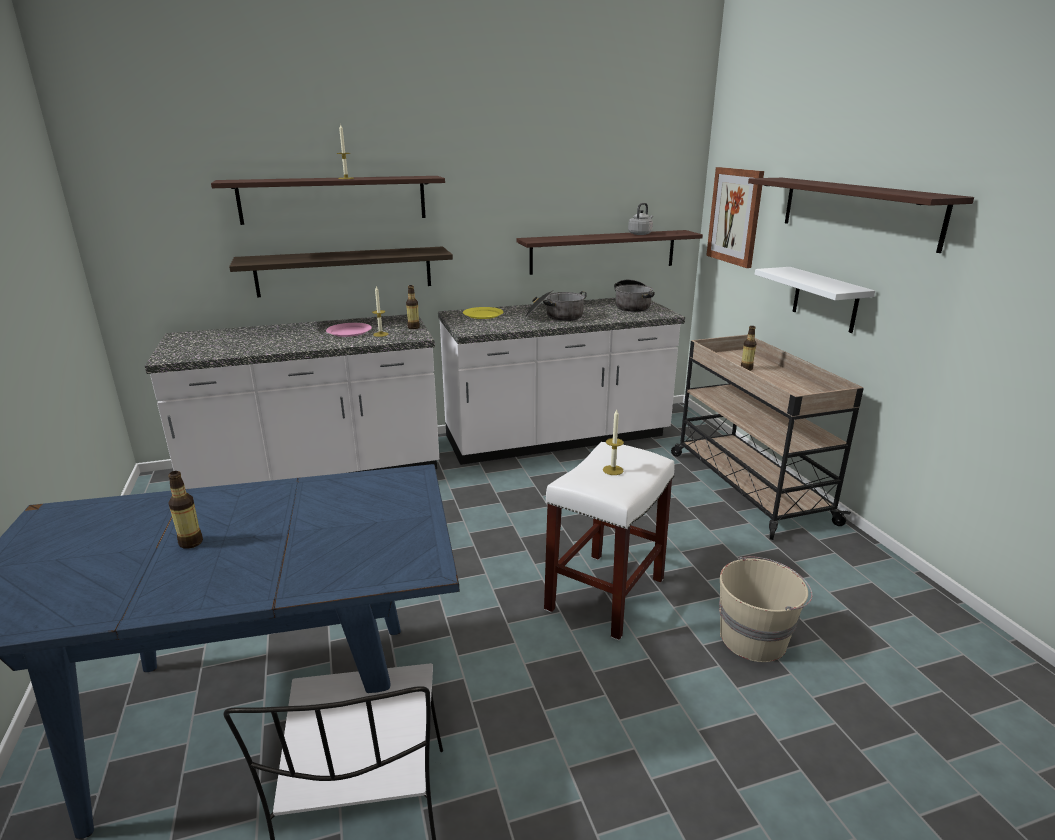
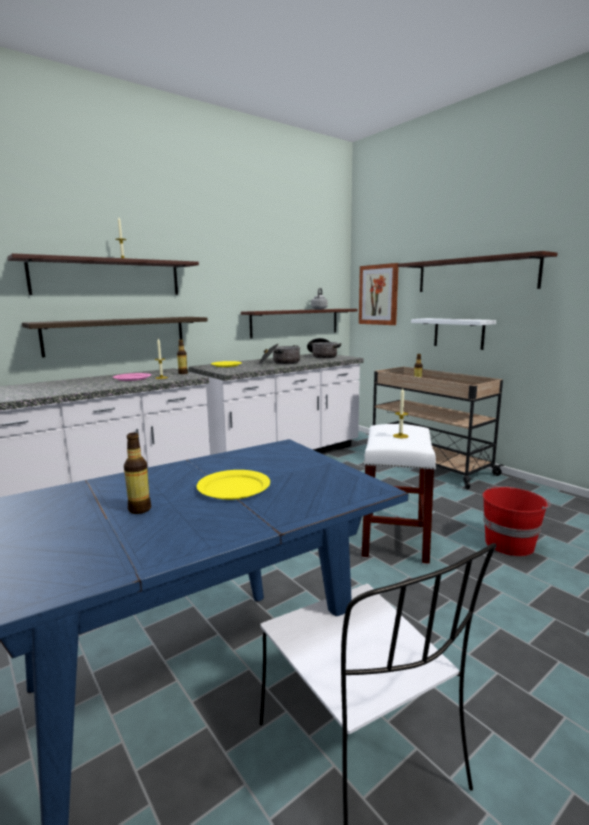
camera: 20 degrees left, 10 degrees down
(298, 532) = (234, 487): none -> yellow plate
(754, 638) = (509, 543): beige bucket -> red bucket

